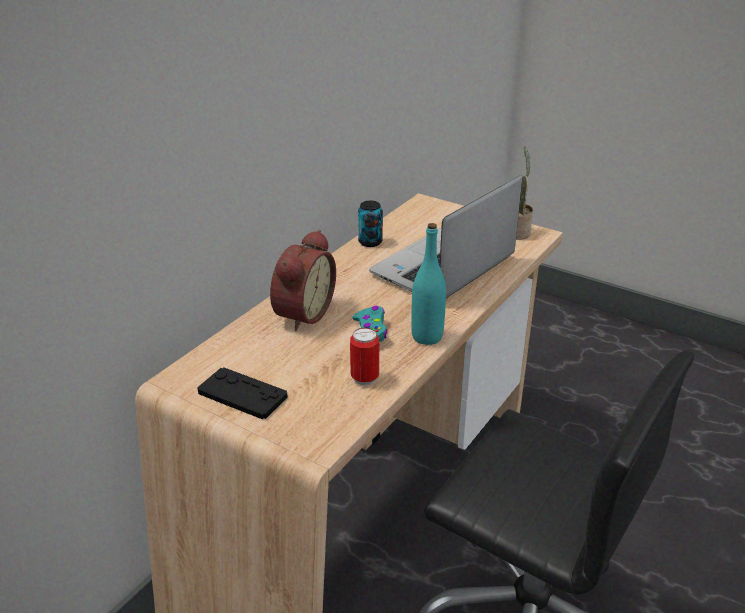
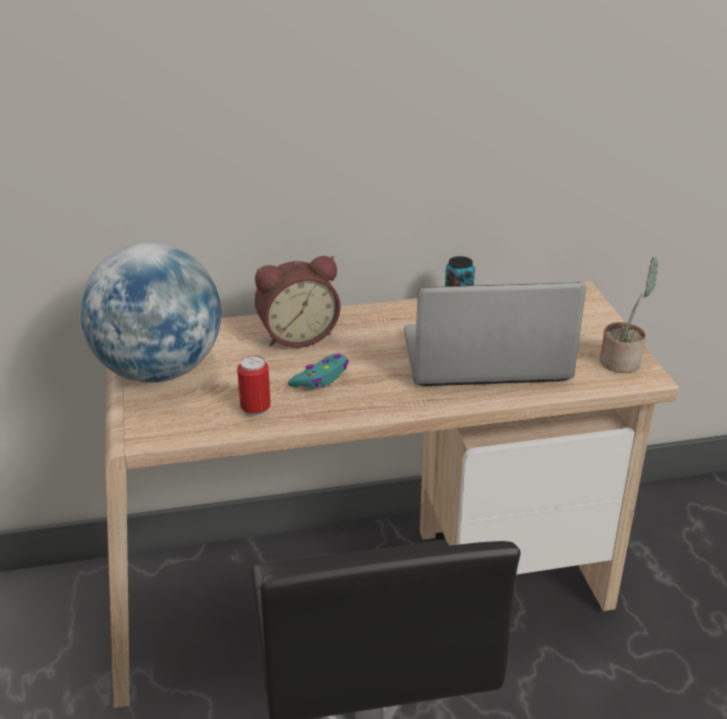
camera: 45 degrees right, 0 degrees up
(242, 394) = (159, 371): black game controller -> globe
(427, 337) = (359, 407): turquoise bottle -> none

